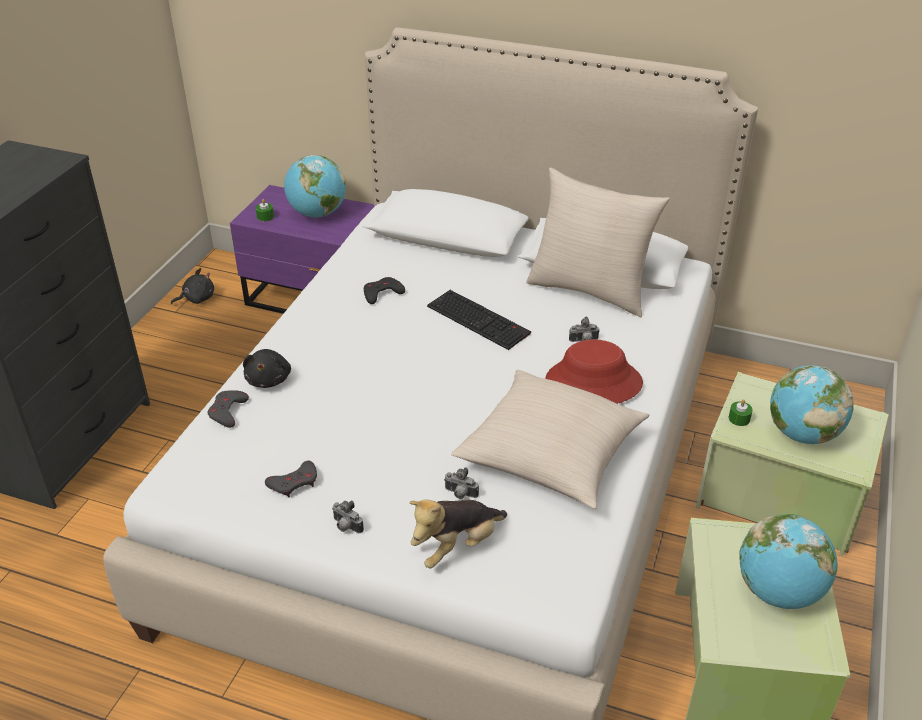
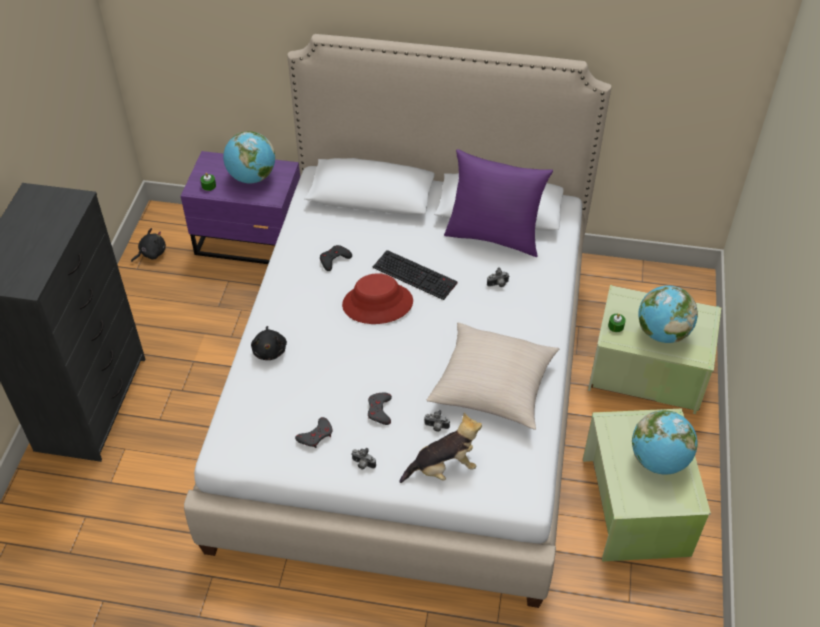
camera: 10 degrees left, 10 degrees up
(227, 412) = (248, 383): grey game controller -> grey game controller (379, 410)
(457, 546) = (443, 468): plush toy -> plush toy turned 150 degrees counterclockwise
(590, 290) = (494, 236): beige pillow -> purple pillow
(593, 383) = (512, 321): red hat -> red hat (377, 304)

